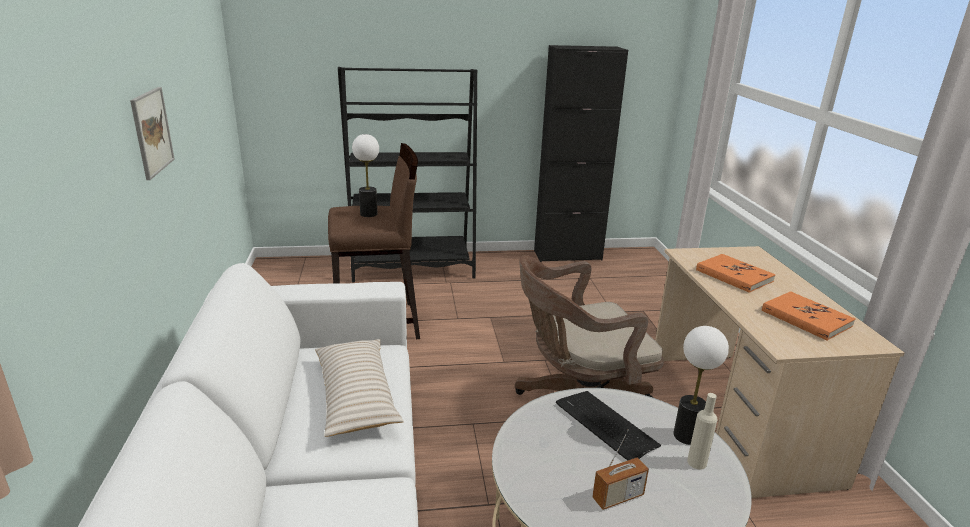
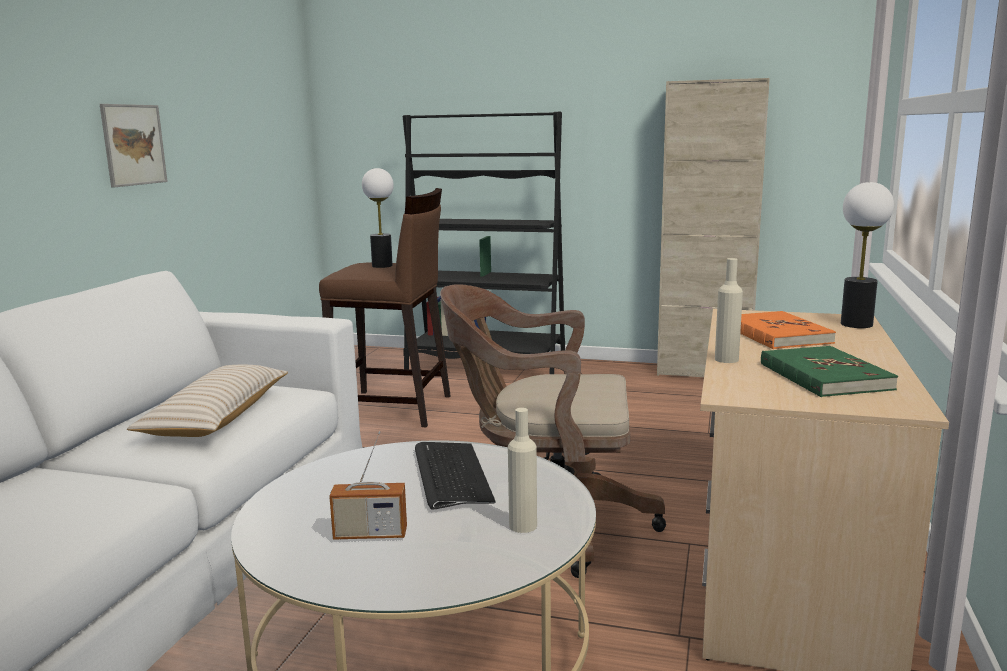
camera: 25 degrees right, 10 degrees down
(567, 255) = (703, 372): black cabinet -> beige cabinet
(686, 436) = (546, 501): table lamp -> table lamp (856, 324)
(738, 308) = (726, 359): none -> beige bottle
(806, 318) = (824, 376): orange book -> green book

